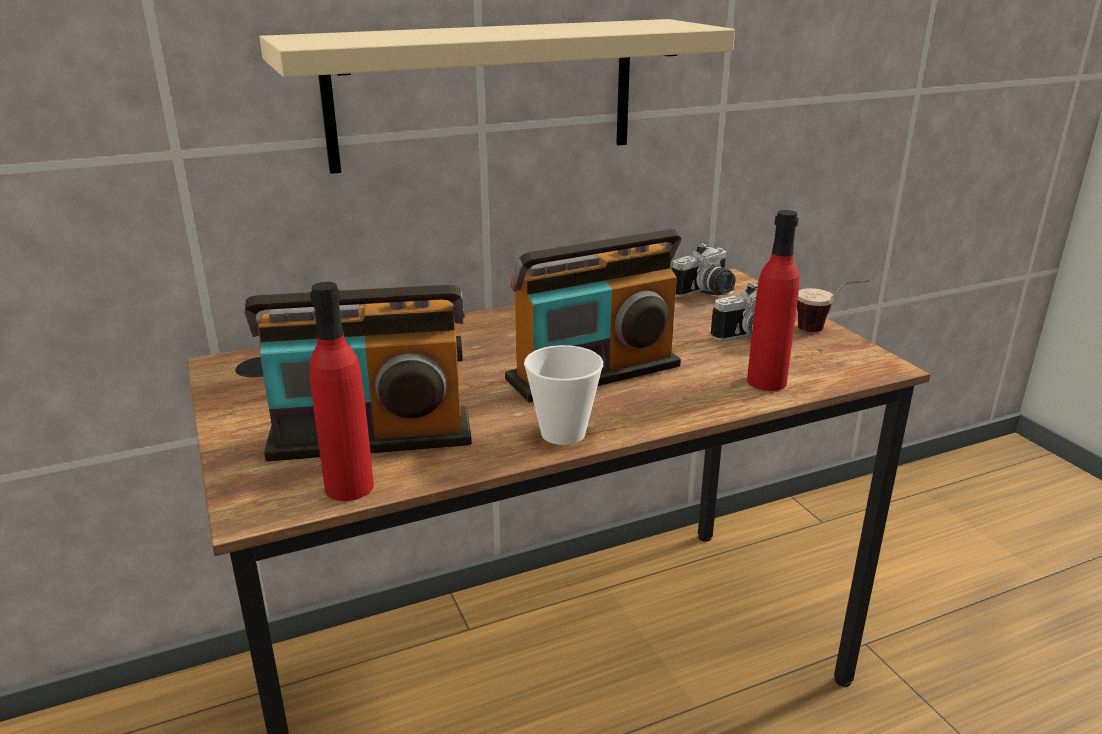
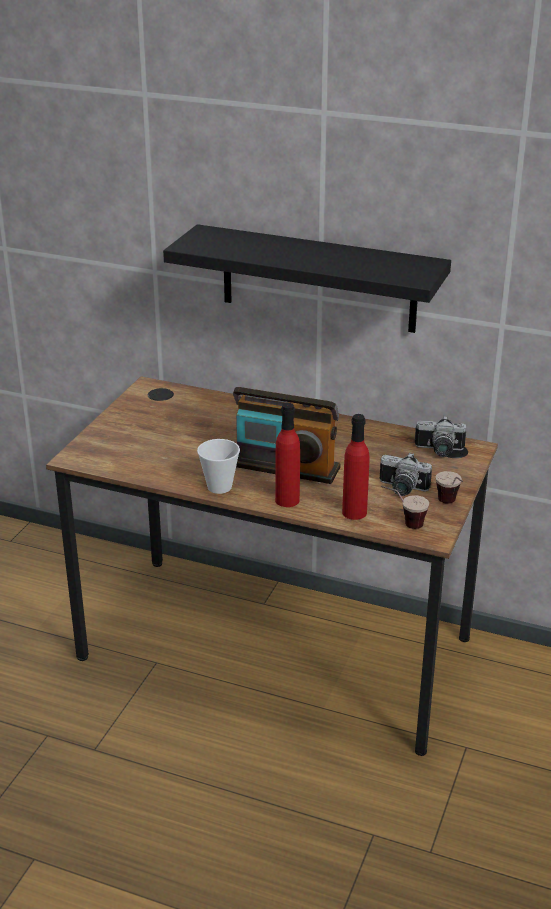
camera: 45 degrees right, 5 degrees up
(349, 487) = (112, 466): red bottle -> red bottle (287, 500)
(371, 437) = (149, 450): radio -> none
(484, 94) = (318, 279): beige shelf -> black shelf
(832, 368) = (403, 524): none -> cup

